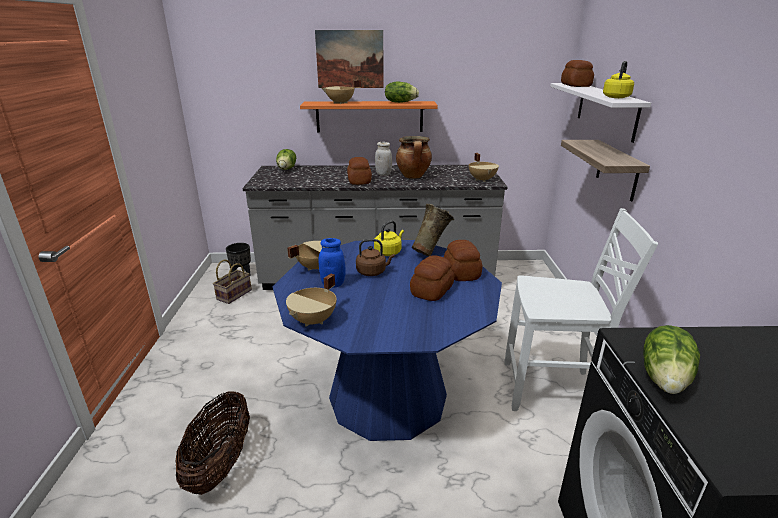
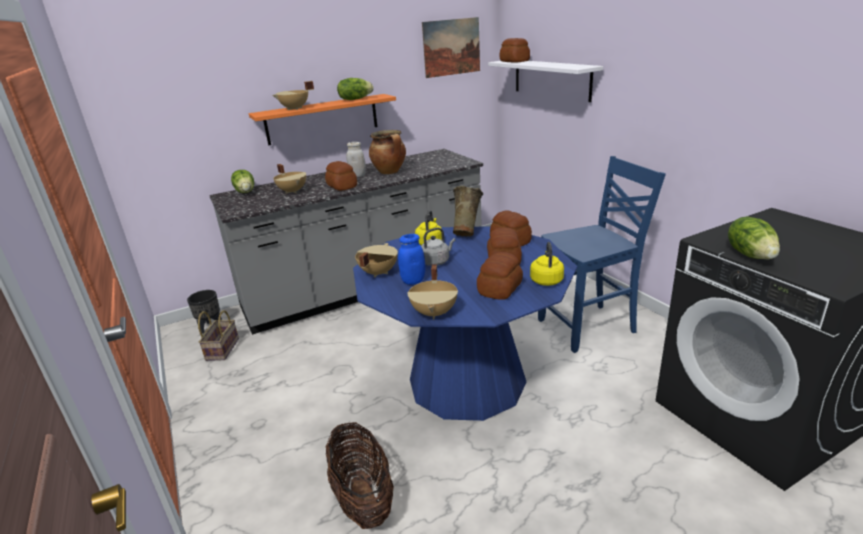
camera: 25 degrees left, 0 degrees up
(350, 59) = (293, 60): picture -> picture (451, 47)
(373, 272) = (436, 261): brown kettle -> grey kettle
(395, 318) = (500, 289): none -> bread
(482, 179) = (455, 162): beige cooking pot -> beige cooking pot (293, 191)
(552, 389) = (589, 327): white chair -> blue chair
(616, 97) = (570, 65): yellow kettle -> yellow kettle (546, 280)
(617, 170) = (578, 128): shelf -> none

